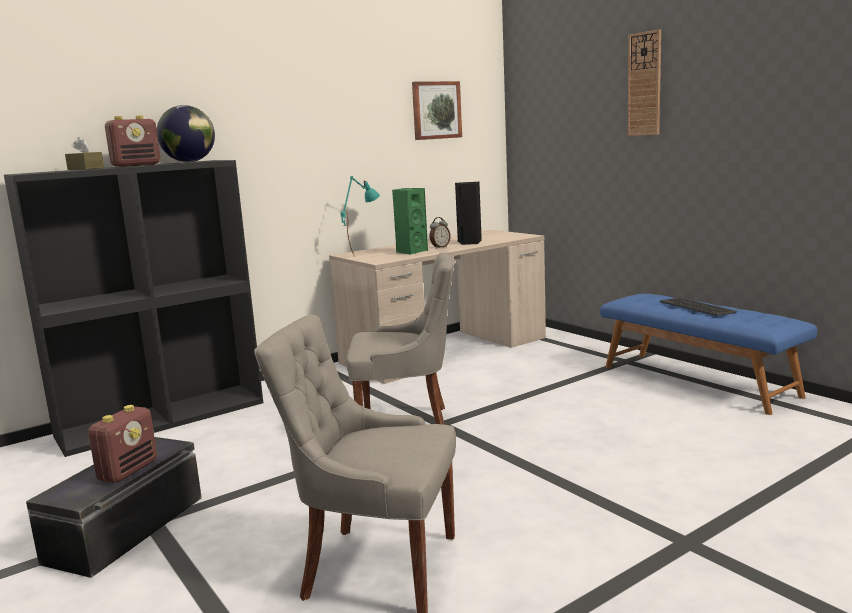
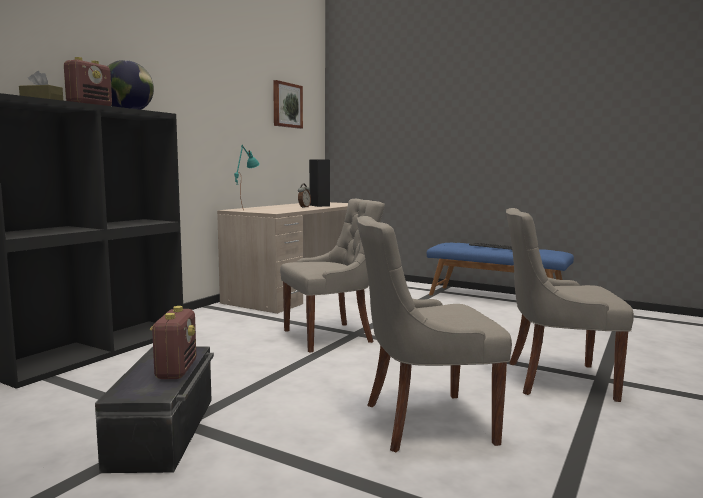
camera: 25 degrees left, 5 degrees down
(411, 251) = (286, 209): green speaker -> none
(616, 533) = (556, 379): none -> grey chair
(644, 84) = (446, 98): wall clock -> none

